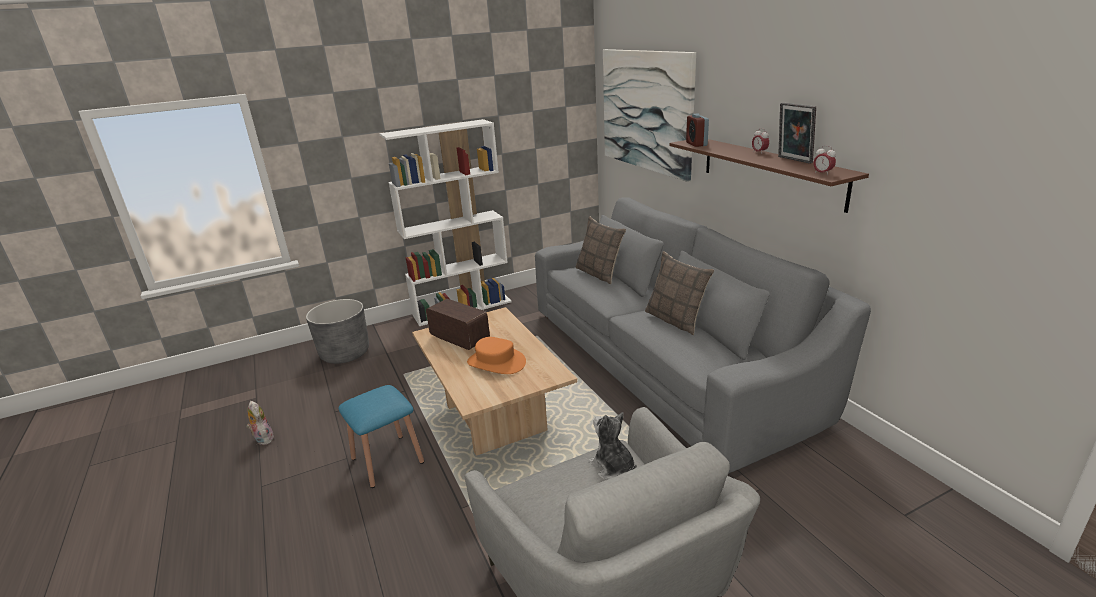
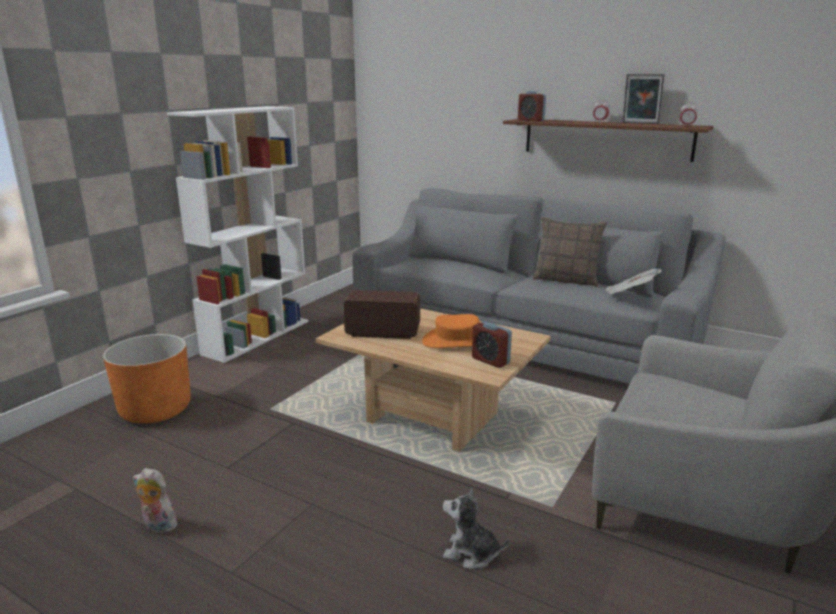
camera: 35 degrees left, 5 degrees down
(345, 353) = (155, 409): grey planter -> orange planter
(387, 460) = (367, 488): blue stool -> none
(492, 389) = (490, 360): none -> alarm clock
(599, 273) = (442, 261): pillow -> none
(613, 467) = (676, 386): plush toy -> plush toy (471, 553)
(646, 111) = (438, 100): picture -> none
(711, 352) = (629, 294): none -> newspaper

